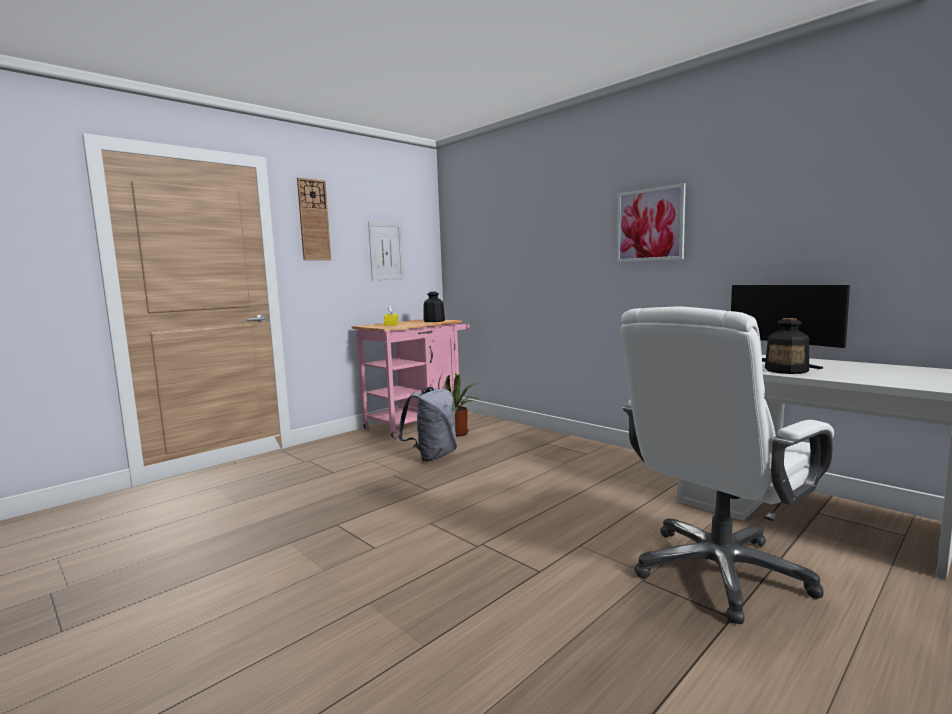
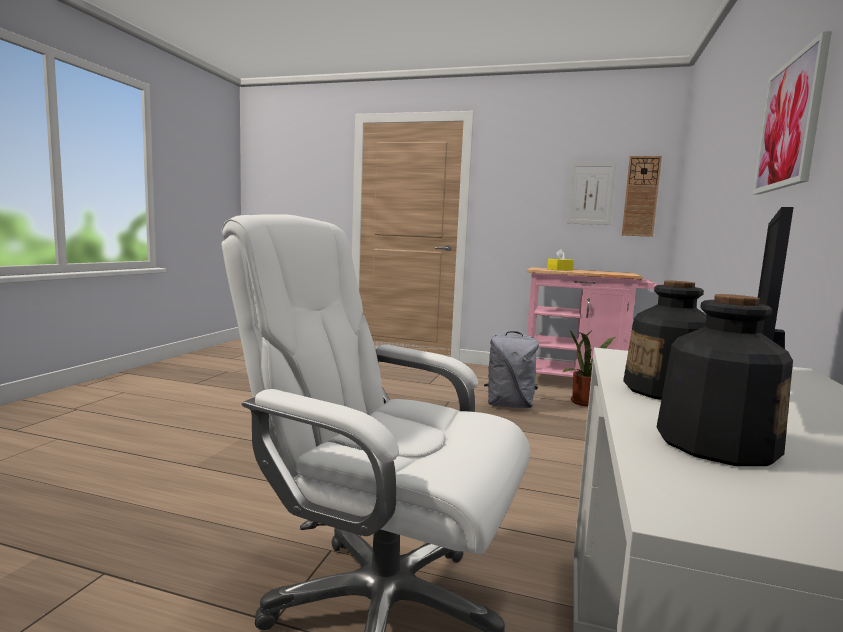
camera: 60 degrees right, 0 degrees up
(314, 220) = (510, 163): wall clock -> wall clock (641, 196)
(434, 321) = (611, 273): bottle -> bottle (714, 444)

